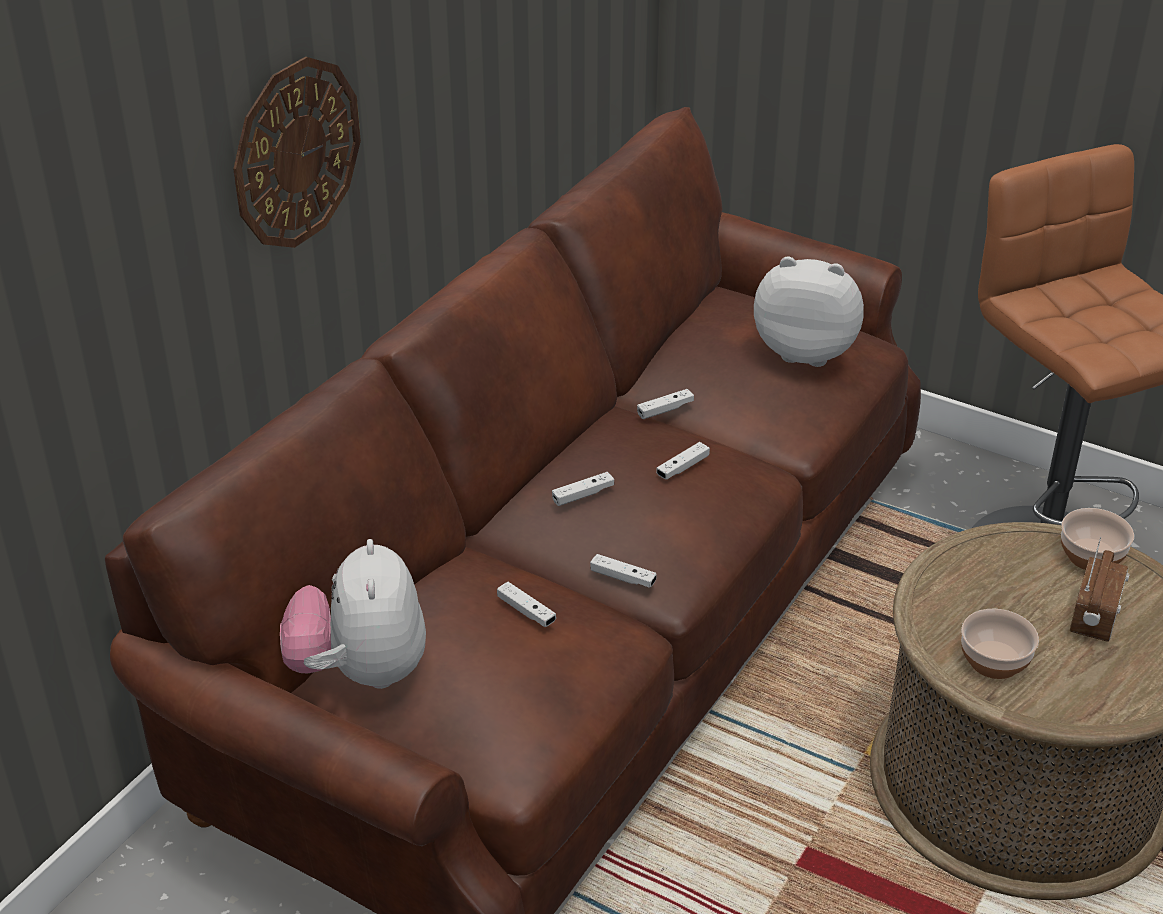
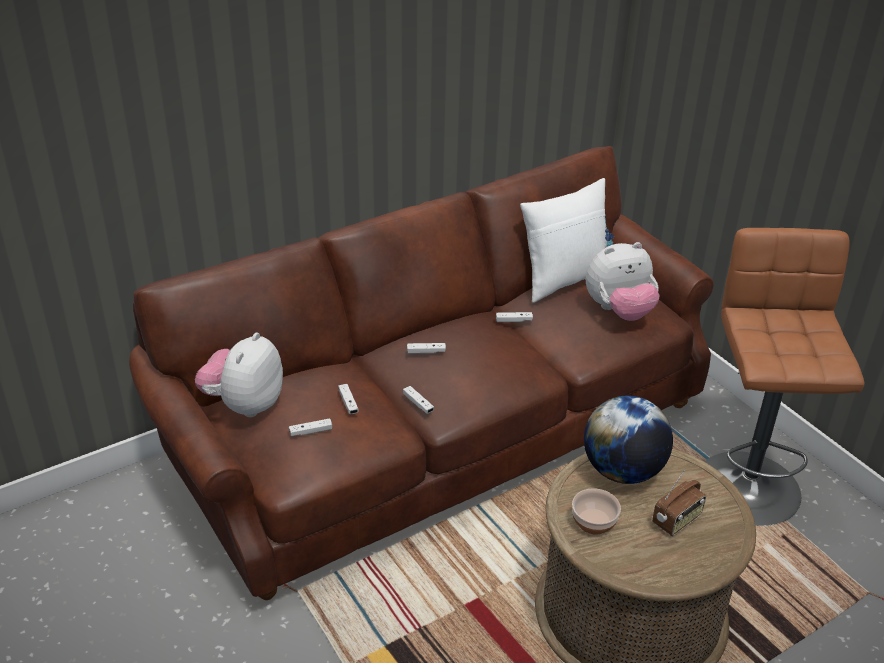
camera: 25 degrees right, 0 degrees up
(296, 153) = (300, 114): wall clock -> none
(682, 467) = (492, 354): white game controller -> white game controller (311, 431)
(696, 331) = (564, 281): none -> white pillow
(806, 351) = (619, 311): plush toy -> plush toy turned 120 degrees clockwise
(976, 575) = (623, 471): none -> globe
(1090, 555) = (704, 484): bowl -> none

